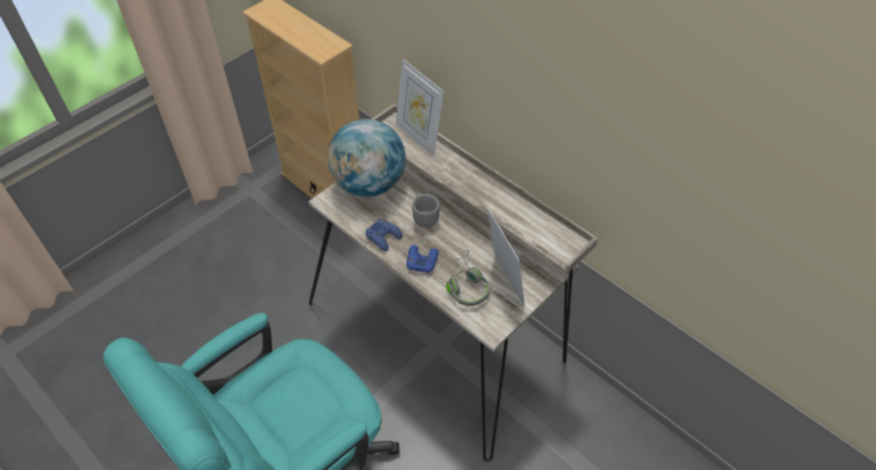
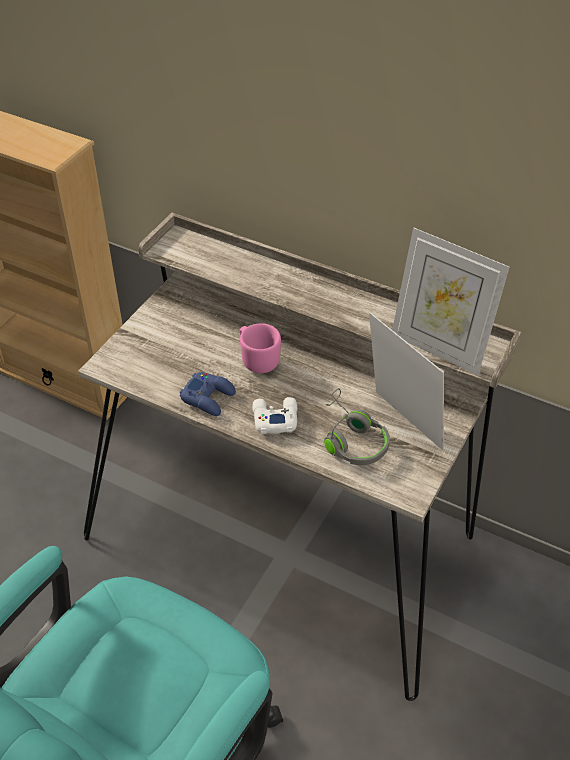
camera: 15 degrees left, 5 degrees down
(369, 184) = (161, 331): globe -> none
(419, 136) = (221, 250): picture frame -> picture frame (438, 348)
(421, 260) = (274, 418): blue game controller -> white game controller
(425, 216) = (257, 359): grey mug -> pink mug

